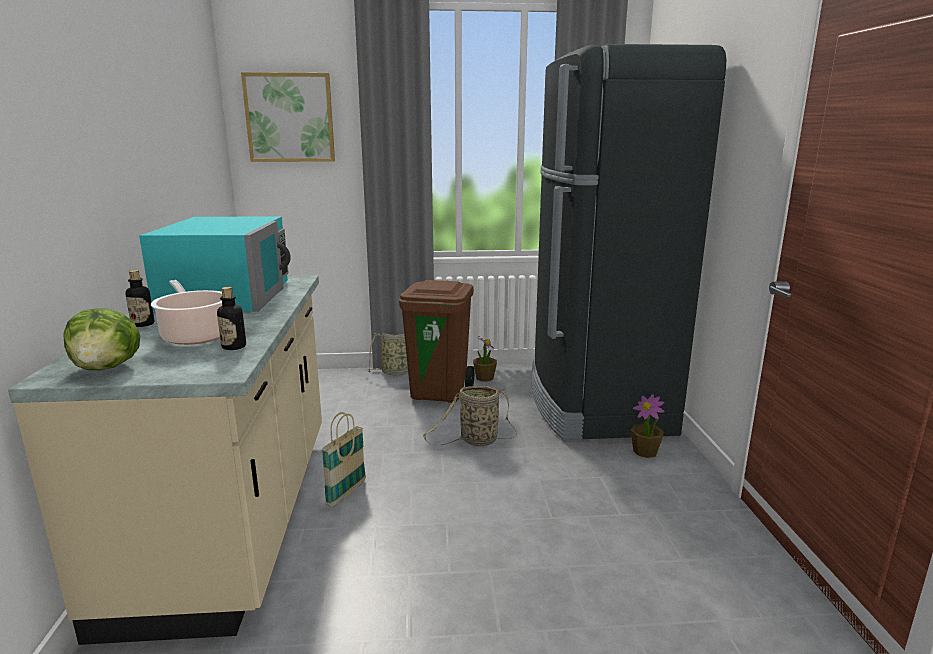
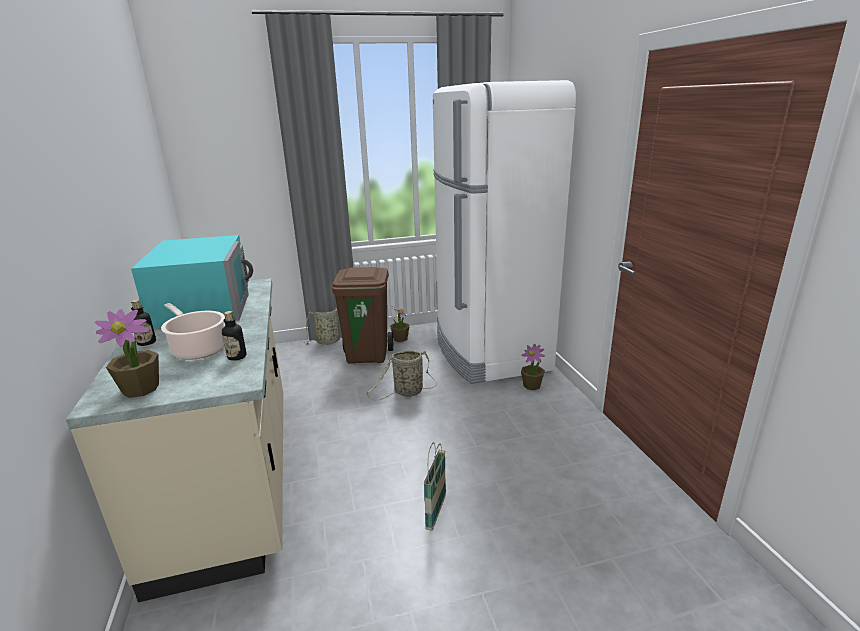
camera: 10 degrees left, 5 degrees up
(107, 368) = (141, 388): lettuce -> potted plant
(290, 118) = (219, 139): picture -> none
(346, 493) = (317, 448): basket -> basket (436, 512)
(596, 404) = (489, 352): black fridge -> white fridge

